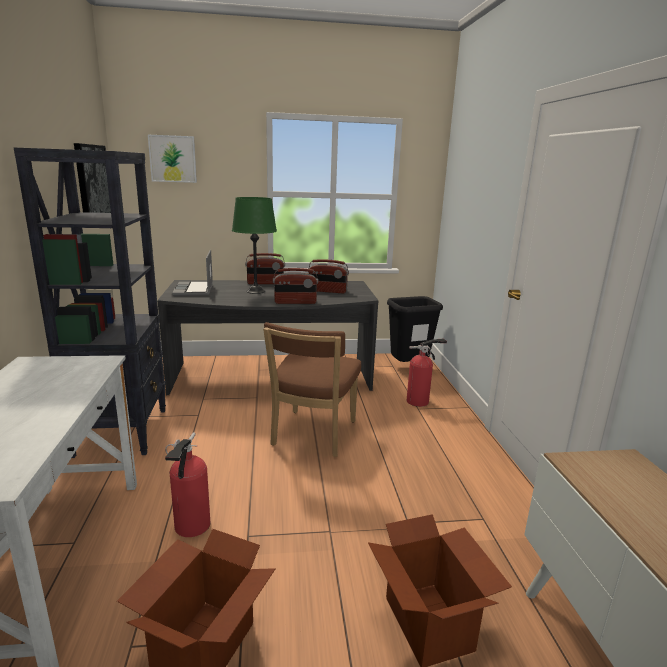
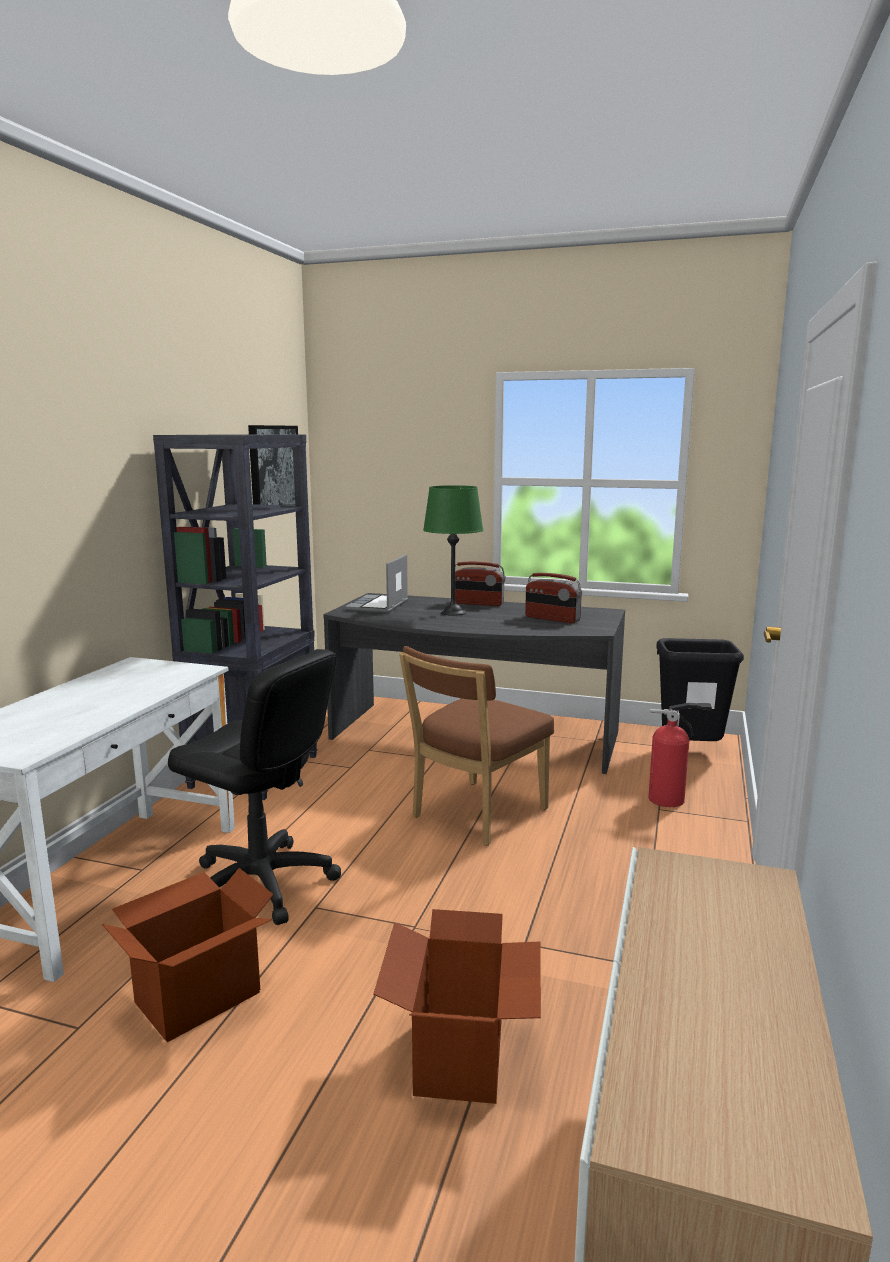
camera: 25 degrees right, 5 degrees down
(173, 159) = (378, 438): picture -> none
(191, 528) = (261, 884): fire extinguisher -> black office chair
(295, 302) = (489, 629): radio -> none

